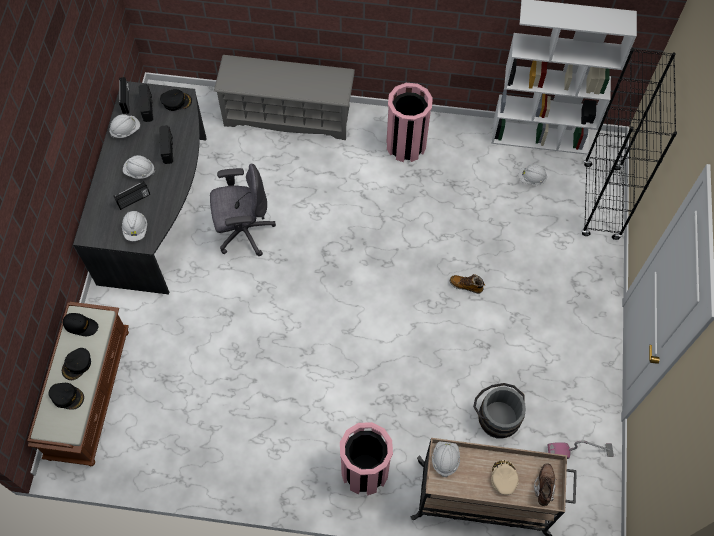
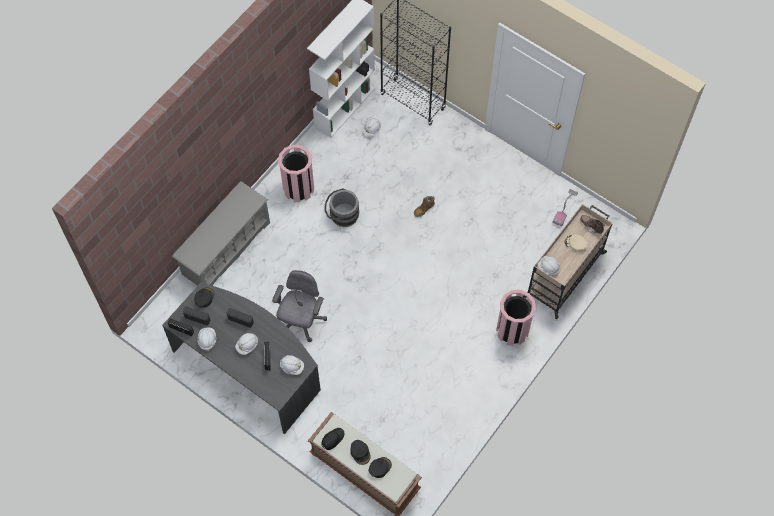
camera: 60 degrees left, 0 degrees up
(496, 416) = (518, 240): grey bucket -> grey bucket (341, 215)

